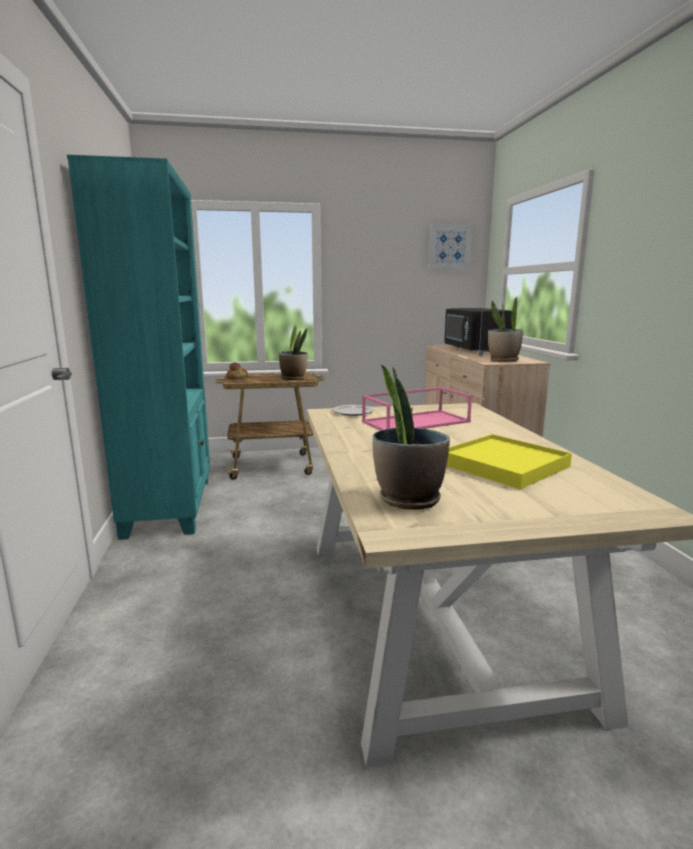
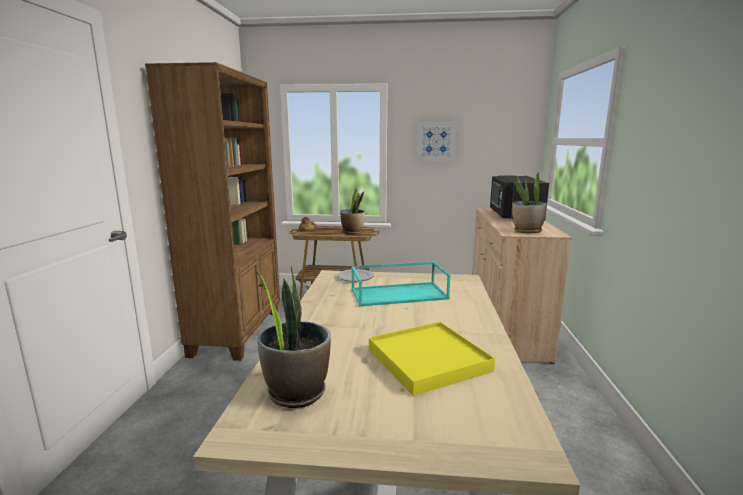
camera: 15 degrees right, 0 degrees up
(170, 506) = (238, 332): turquoise bookcase -> brown bookcase
(416, 421) = (399, 293): pink tray -> turquoise tray
(449, 247) = (506, 118): picture -> picture (436, 141)

